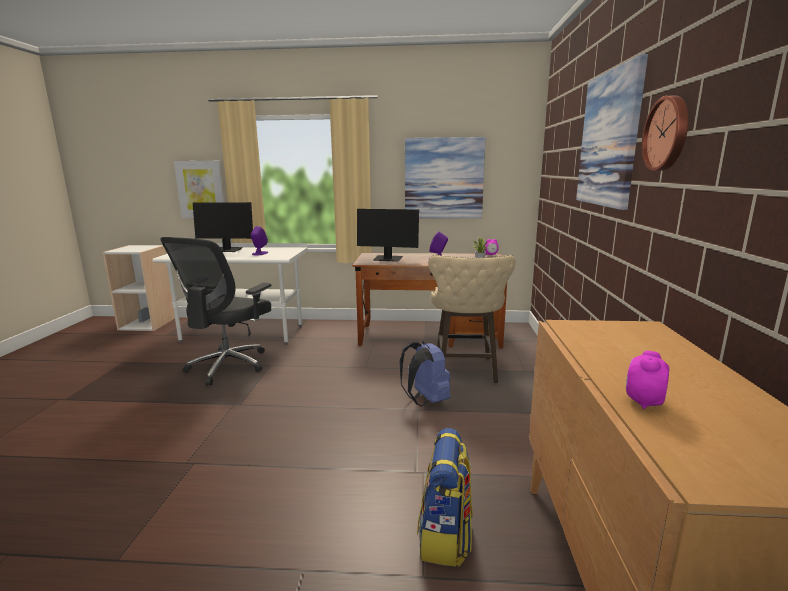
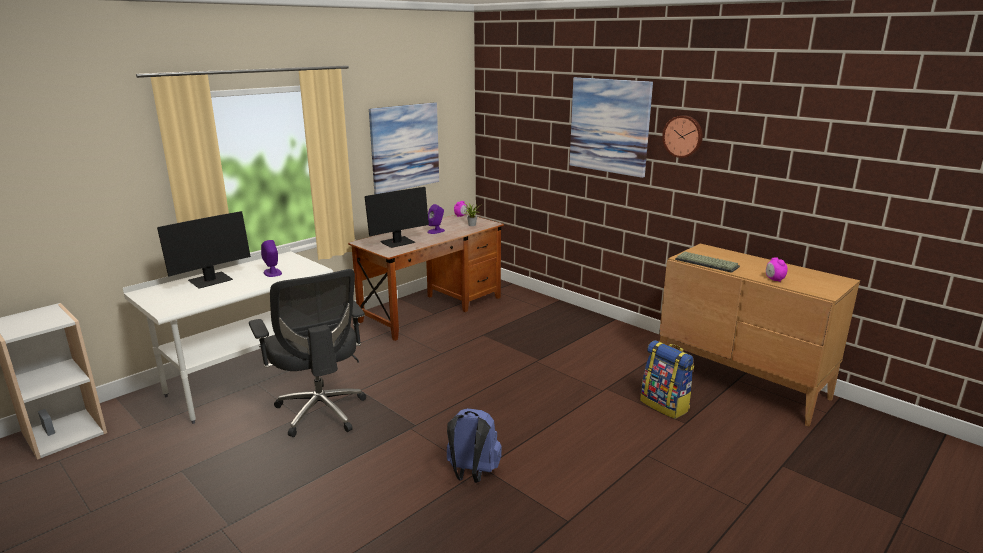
camera: 50 degrees left, 5 degrees up
(200, 189) = (117, 204): picture -> none
(425, 400) = (528, 354): blue backpack -> blue backpack (472, 473)
(465, 371) = (510, 324): beige stool -> none
(587, 341) = (707, 263): none -> keyboard

